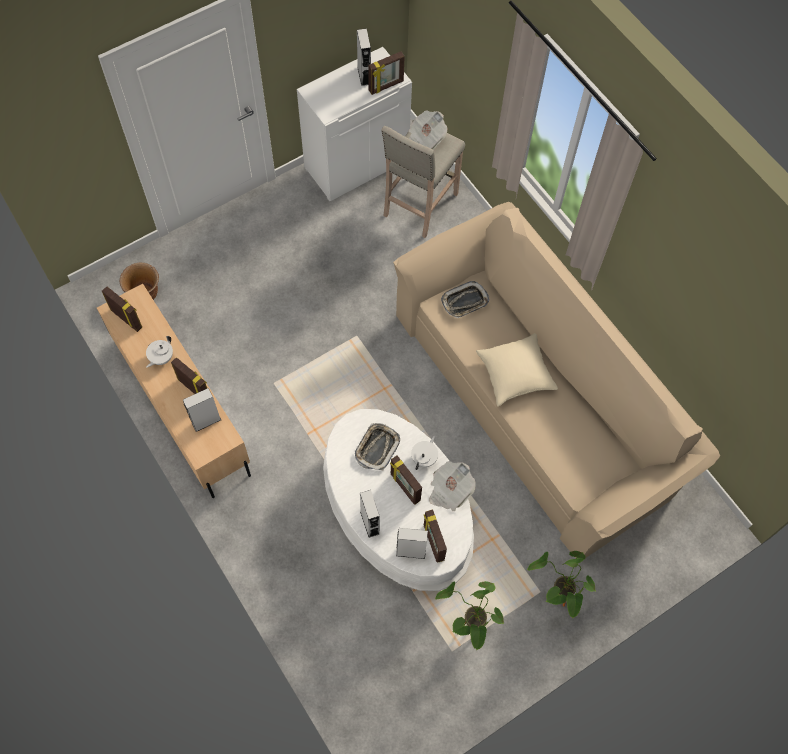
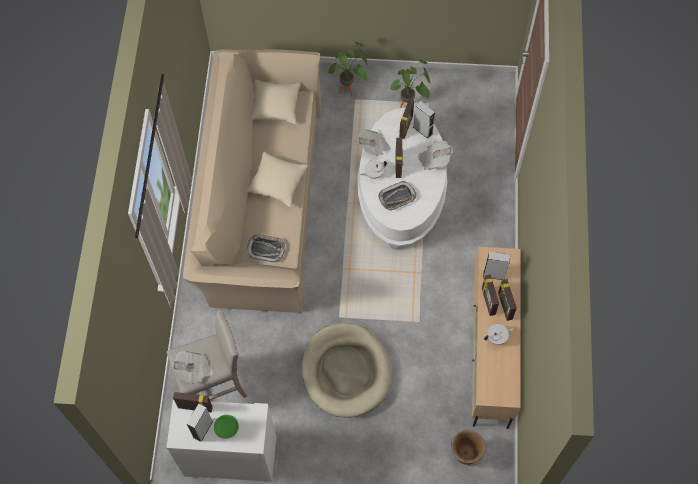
camera: 140 degrees left, 0 degrees up
(127, 318) = (503, 384): picture frame -> picture frame (504, 306)
(310, 292) = (346, 371): none -> beige dog bed
(344, 88) = (227, 428): none -> green bowl
(369, 522) = (434, 159): grey speaker -> newspaper
(599, 462) = (275, 106): none -> beige pillow

